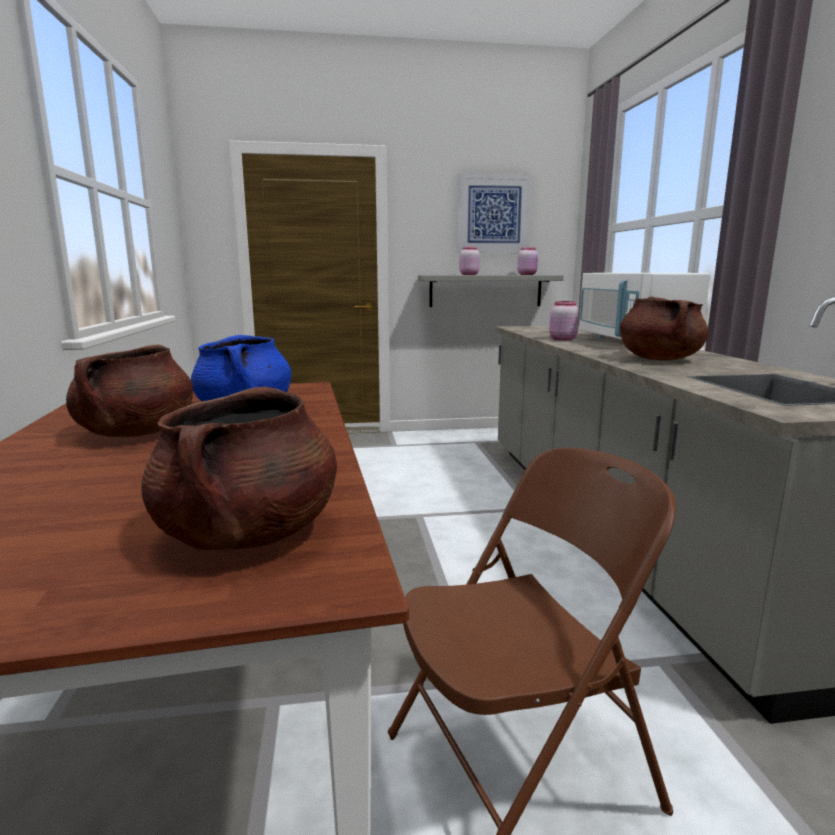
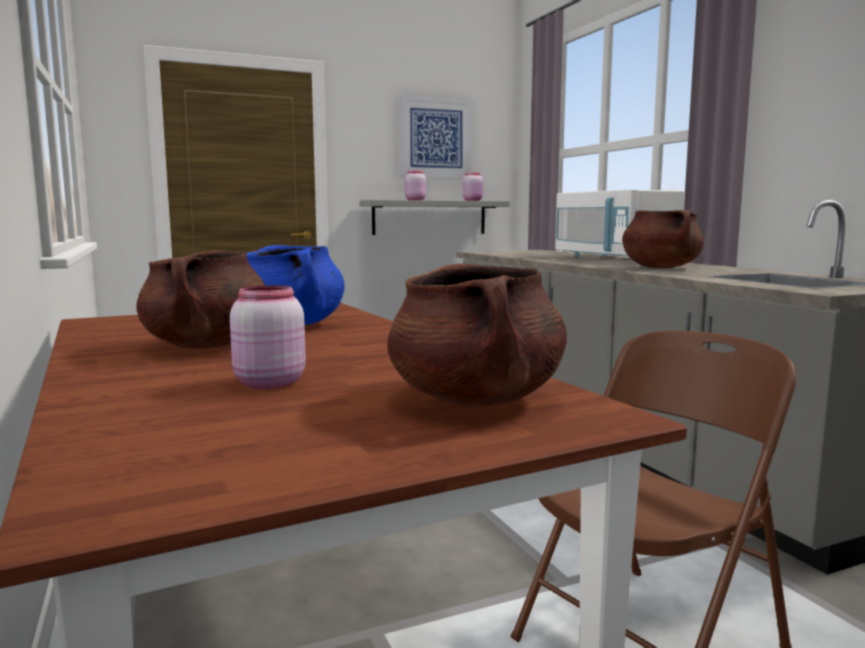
camera: 15 degrees left, 5 degrees down
(562, 339) = (544, 258): pink jar -> pink jar (267, 383)

